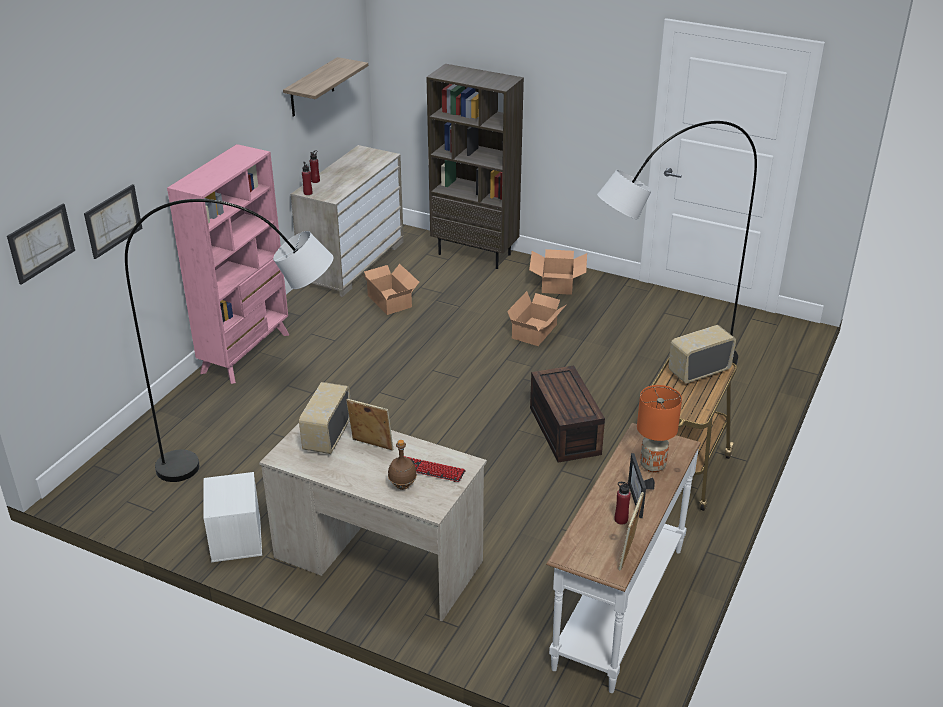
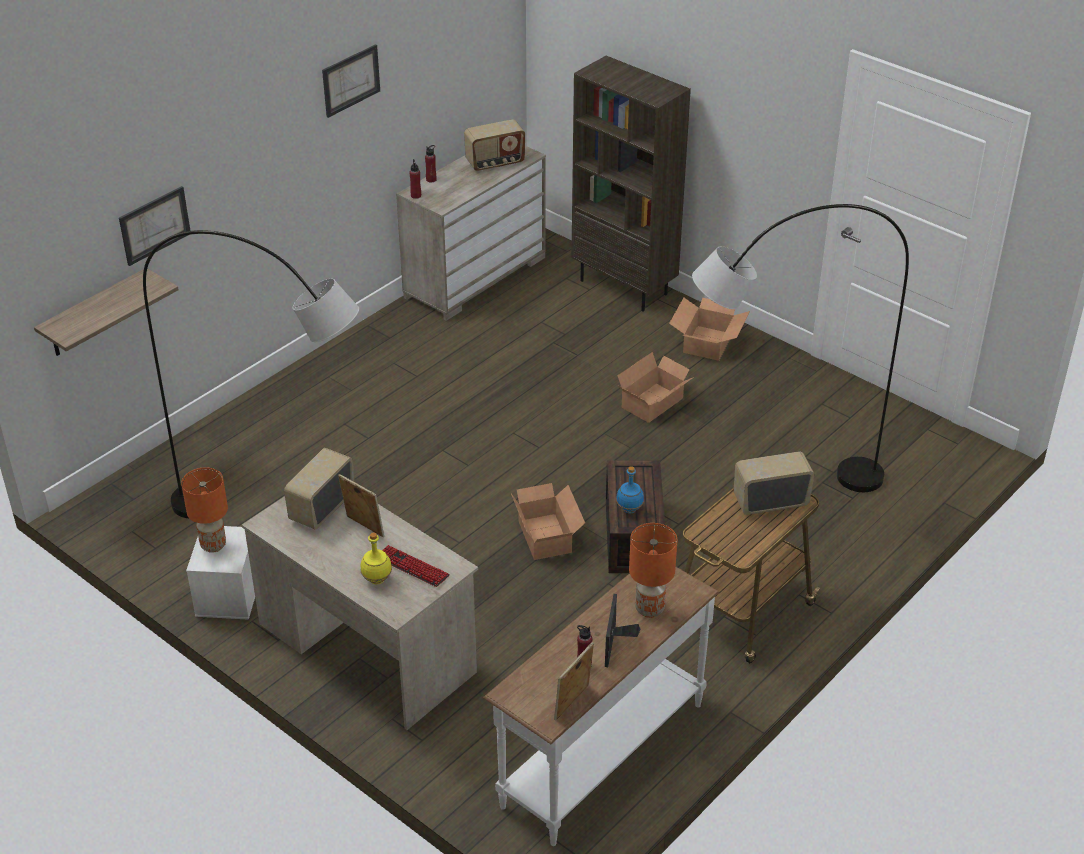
camera: 15 degrees right, 5 degrees up
(41, 243) = (65, 248): picture -> picture (351, 80)
(221, 493) = (213, 545): none -> orange table lamp
(246, 353) = (313, 375): pink bookcase -> none
(312, 88) = (436, 71): shelf -> shelf (95, 314)
(362, 164) = (495, 163): none -> radio
(390, 300) = (500, 334): cardboard box -> cardboard box (547, 535)
(402, 486) = (377, 580): brown bottle -> yellow bottle
(567, 405) = (630, 509): none -> blue bottle

